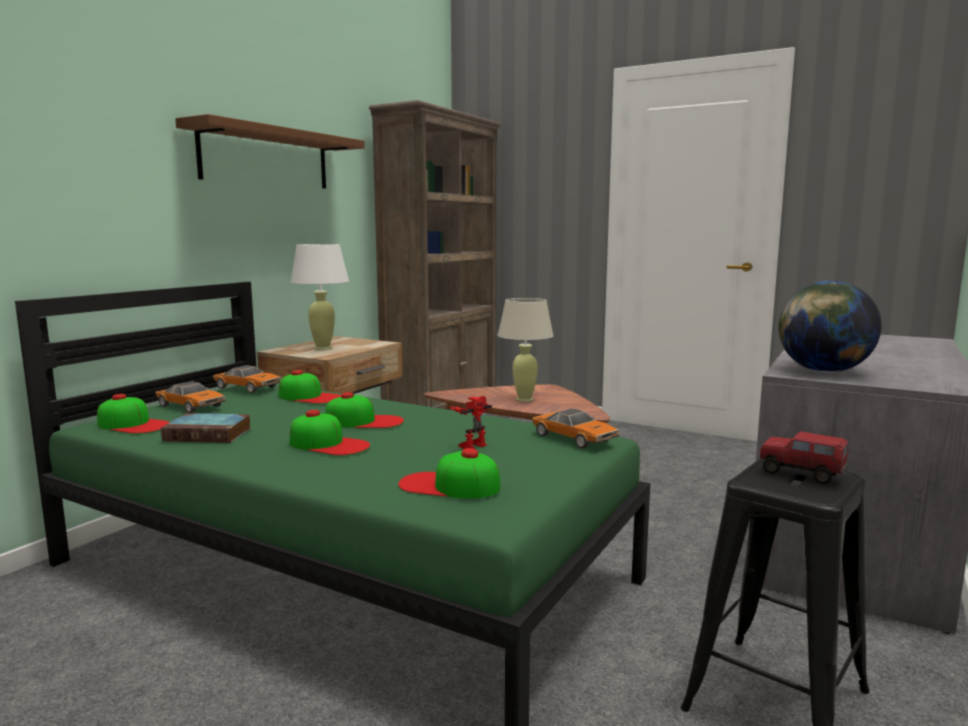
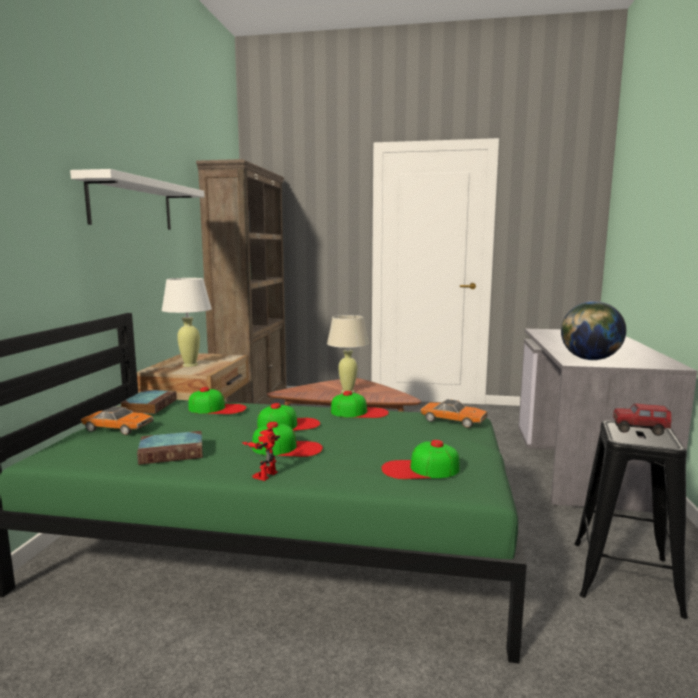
camera: 20 degrees left, 0 degrees up
(133, 424) = (86, 452): cap -> cap (359, 412)
(248, 388) = (150, 405): toy car -> book
(266, 158) = (132, 205): brown shelf -> white shelf
(471, 444) = (391, 434): toy robot -> toy robot (263, 473)

